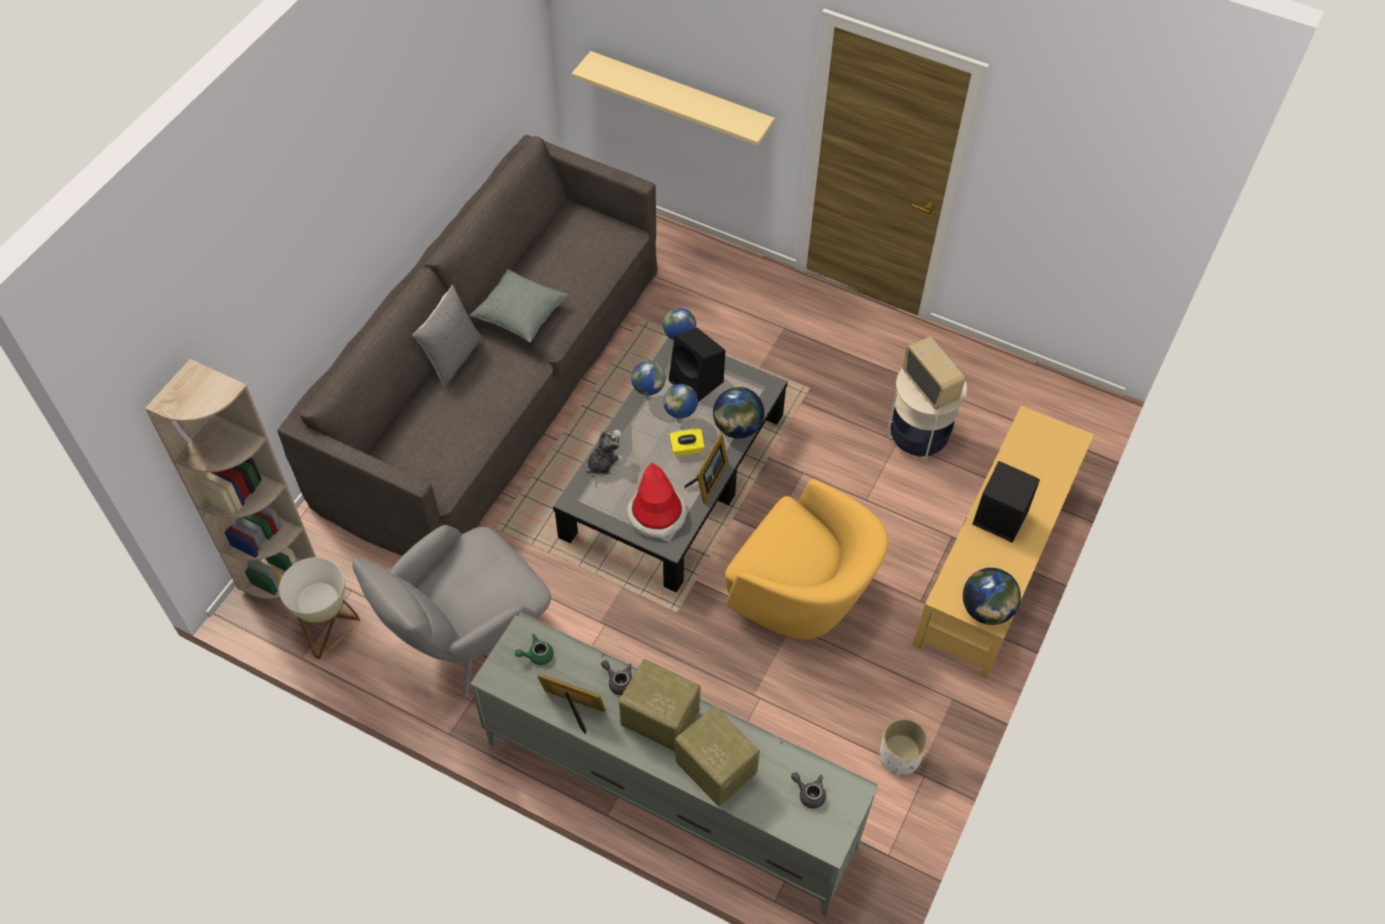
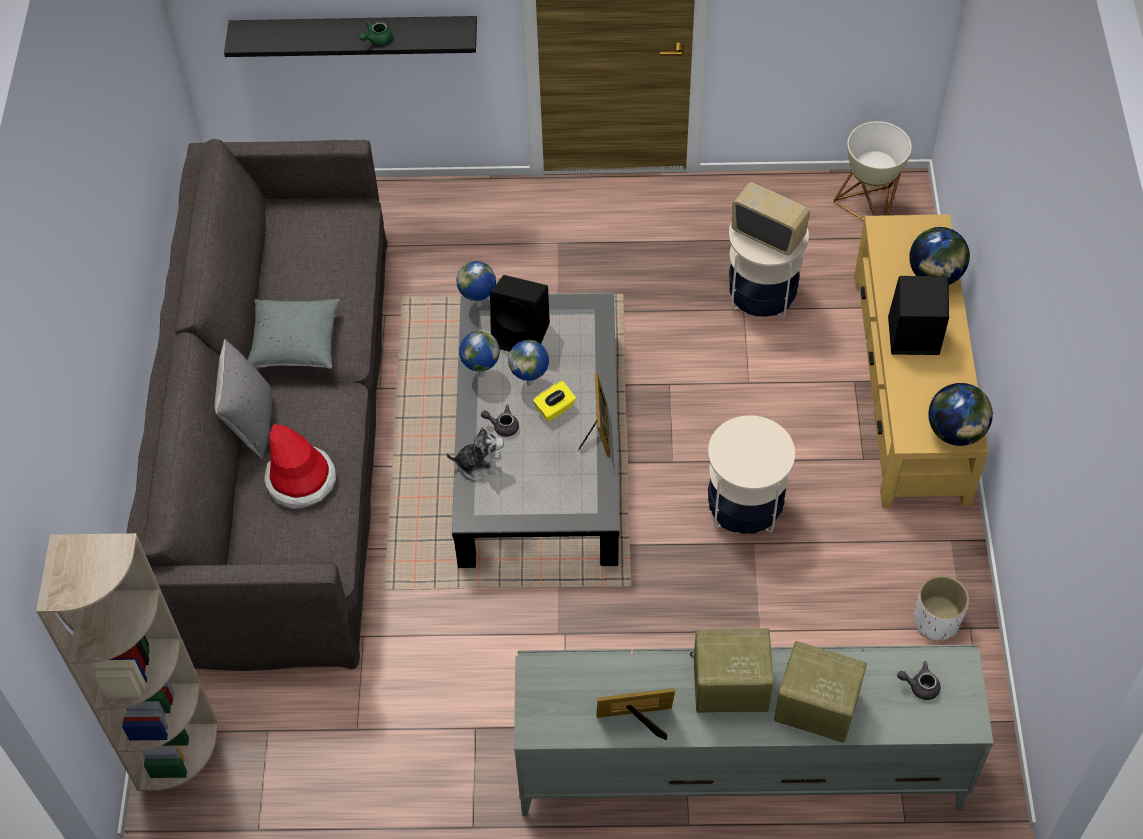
camera: 25 degrees left, 0 degrees up
(329, 628) = (269, 783): planter -> planter (869, 206)
(469, 638) = (430, 718): grey armchair -> none
(536, 655) = (564, 686): green teapot -> green teapot (377, 39)
(604, 465) = (479, 464): plush toy -> plush toy turned 75 degrees clockwise
(618, 681) = (665, 670): grey teapot -> grey teapot (502, 426)
(657, 514) = (567, 490): hat -> hat (301, 480)
(681, 98) = (355, 34): beige shelf -> black shelf
(737, 427) = (593, 363): globe -> globe (935, 275)
(801, 595) = (745, 508): yellow armchair -> beige side table

